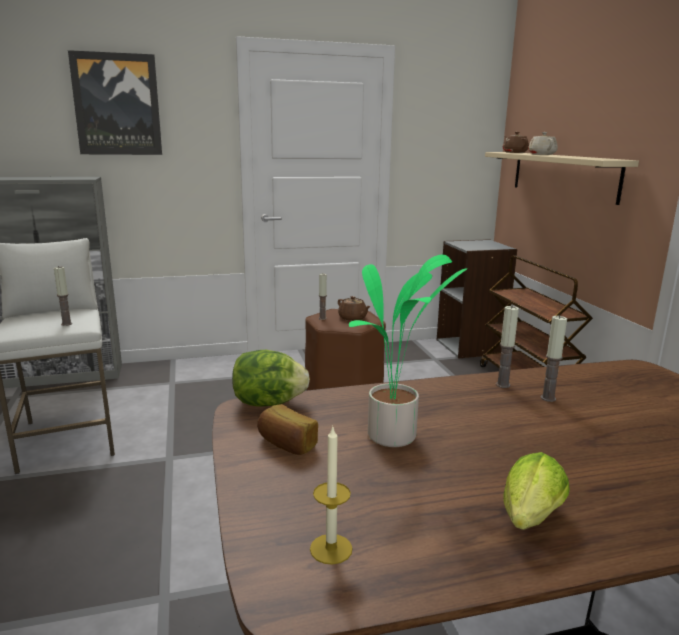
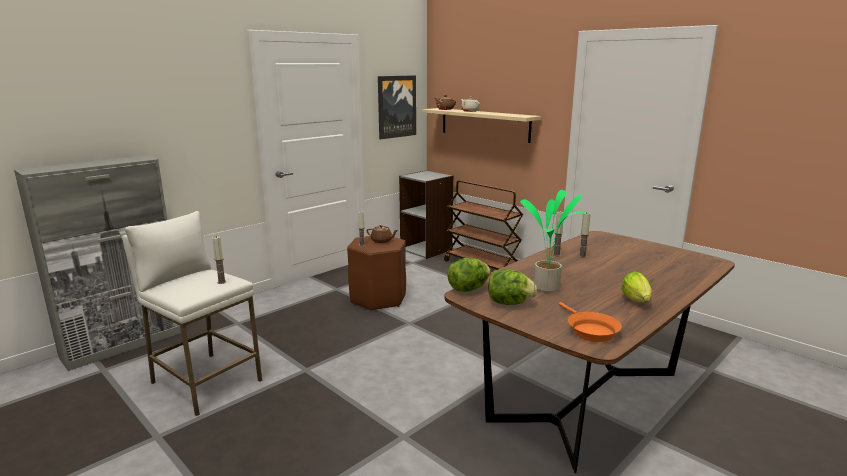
camera: 30 degrees left, 0 degrees up
(117, 104) = (155, 90): picture -> picture (396, 106)
(286, 444) = (509, 303): bread -> lettuce
(331, 549) = (589, 330): candle -> orange frying pan

